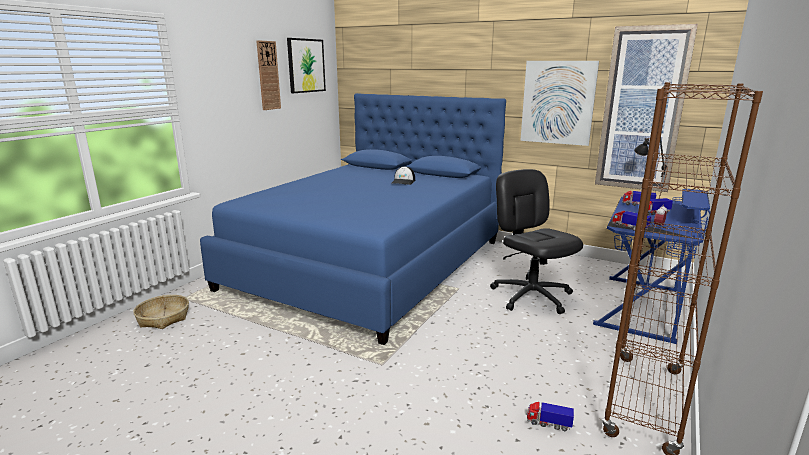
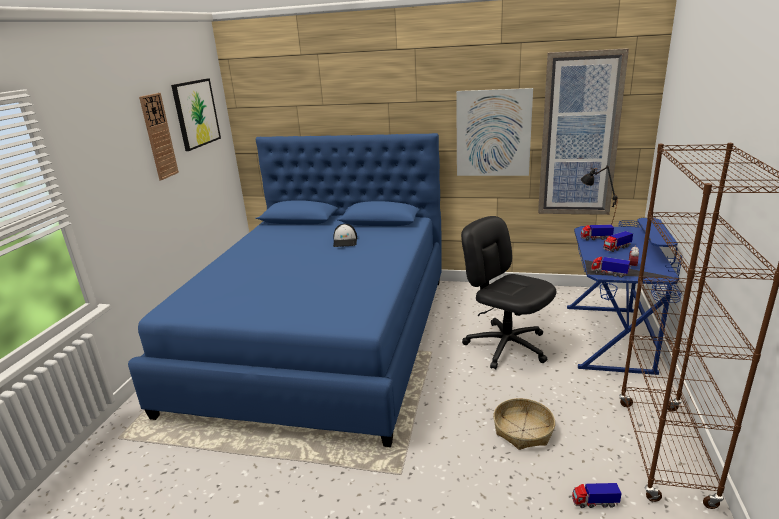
camera: 15 degrees left, 5 degrees up
(163, 318) = (107, 474): basket -> basket (522, 430)

